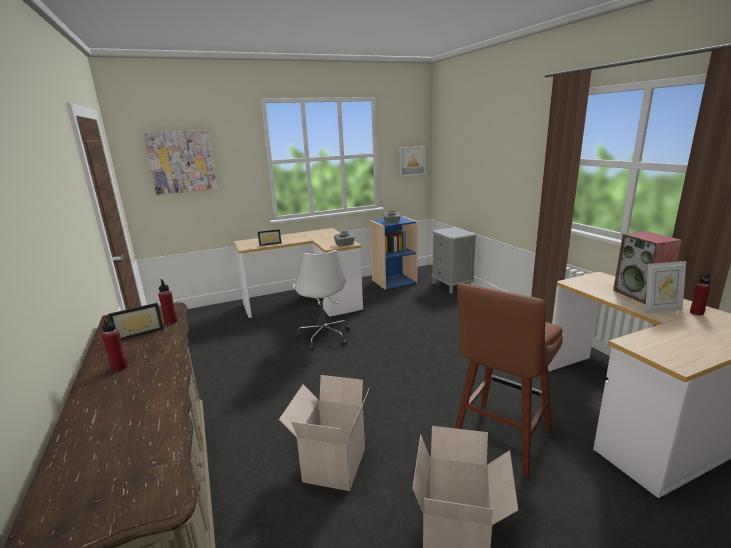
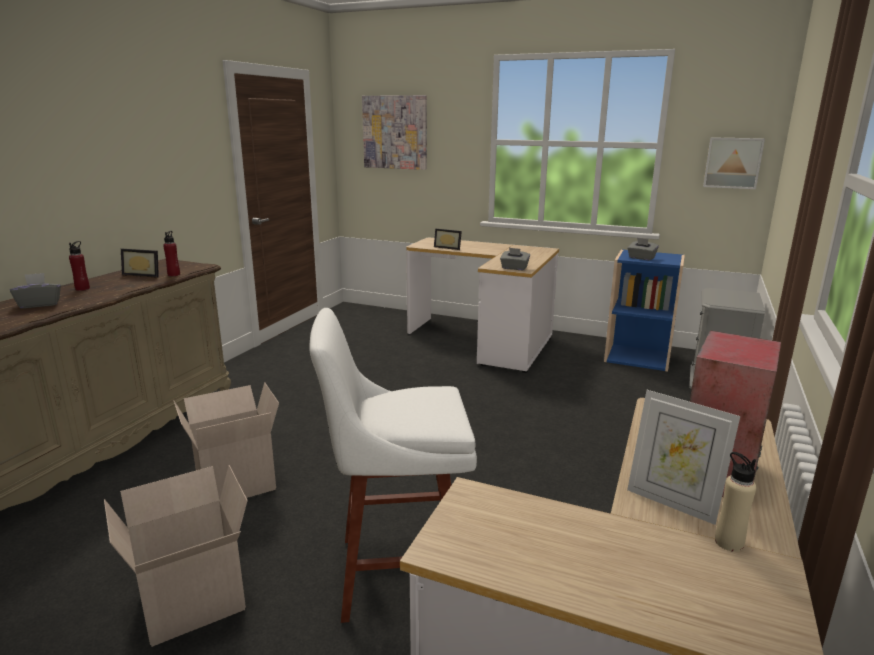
camera: 45 degrees right, 0 degrees up
(128, 397) = (40, 304): none -> grey tissue box
(324, 338) = (433, 381): white office chair -> none
(500, 437) = (397, 572): brown stool -> white stool
(696, 313) = (728, 542): red bottle -> beige bottle

